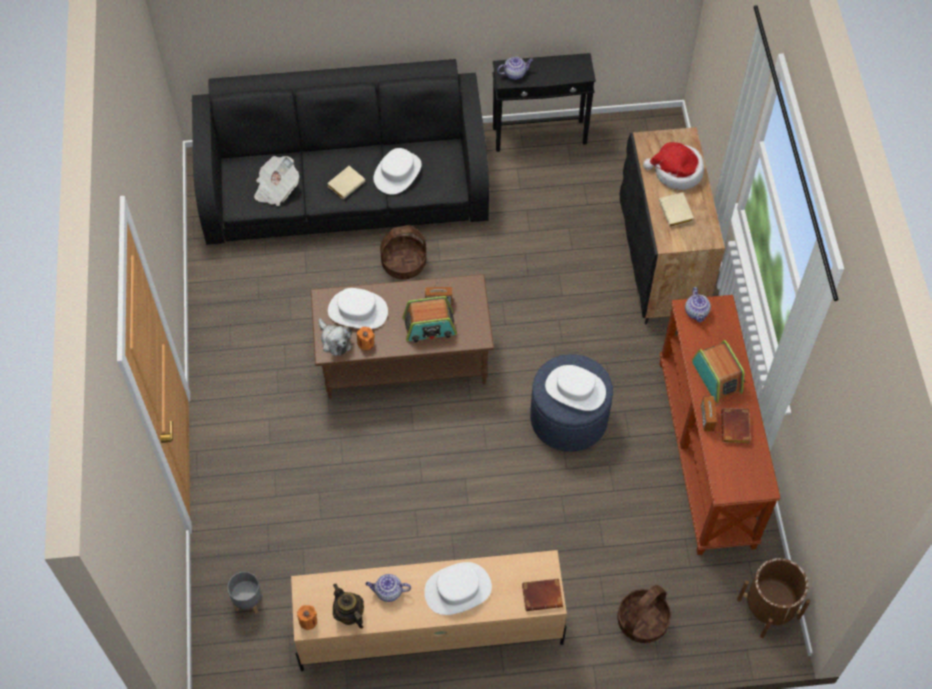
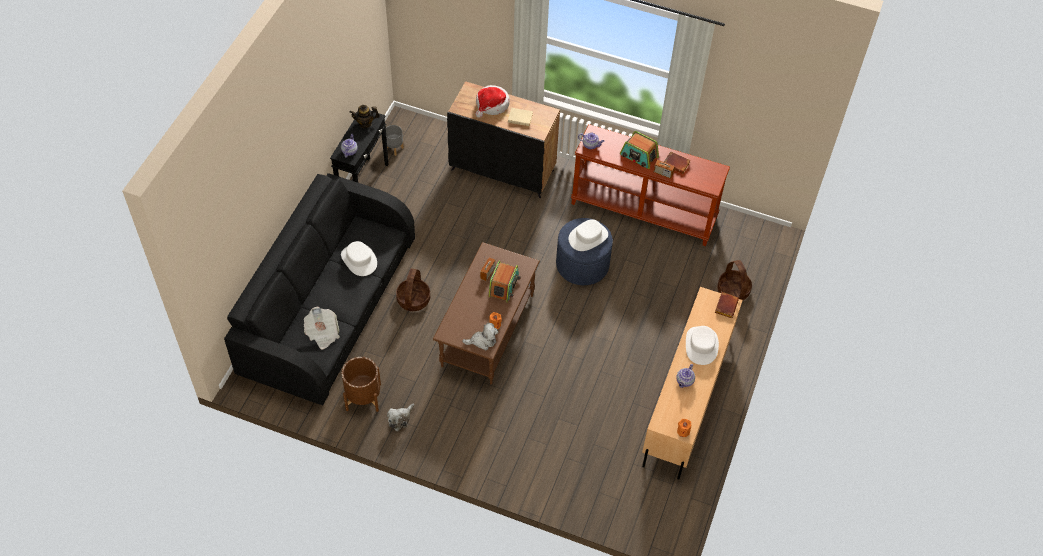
camera: 65 degrees left, 5 degrees down
(232, 328) = (400, 419): none -> plush toy
(247, 601) = (615, 490): grey planter -> grey planter (394, 149)
(346, 183) = (347, 292): beige book -> none
(349, 614) = (689, 408): teapot -> teapot (365, 123)
(357, 311) = (467, 319): white hat -> none
(717, 376) = (638, 156): radio -> radio turned 150 degrees counterclockwise
(768, 608) = (754, 230): brown planter -> brown planter (363, 397)

